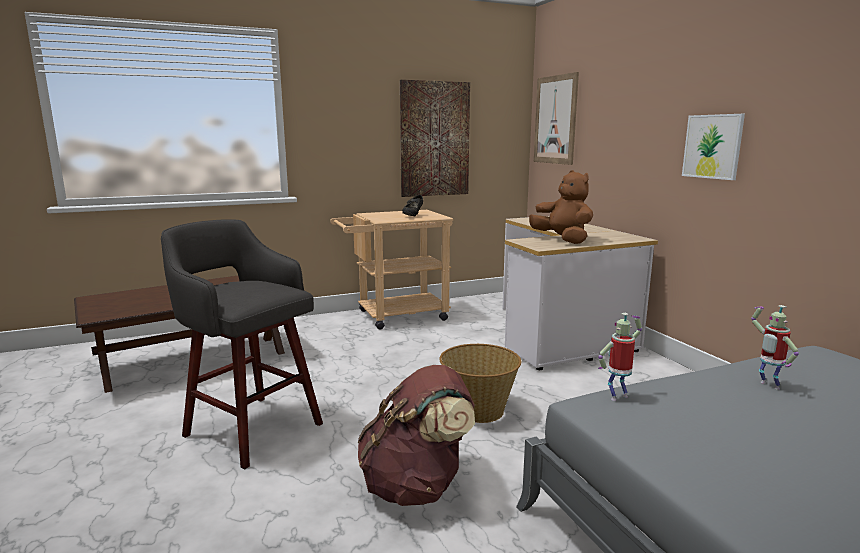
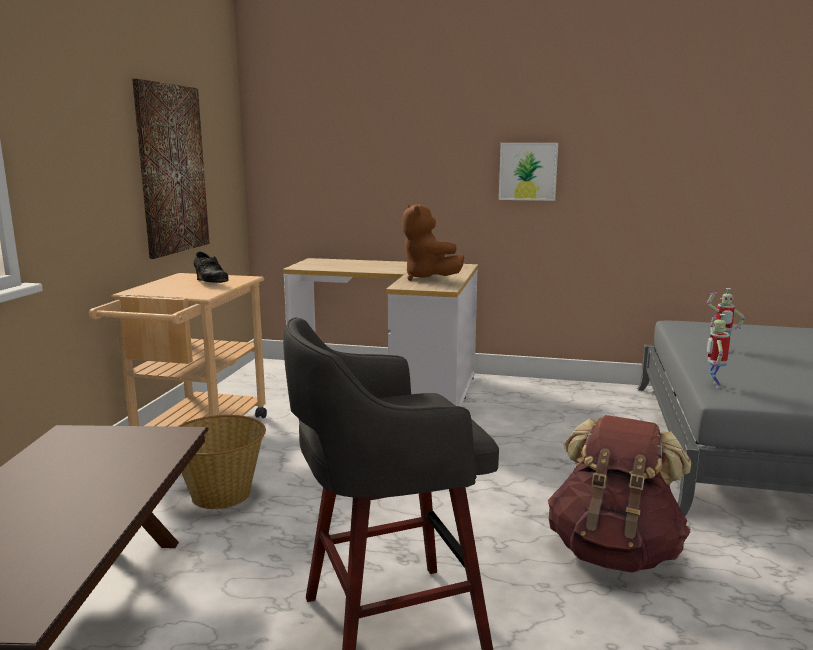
camera: 55 degrees left, 0 degrees up
(478, 411) = (502, 475): basket -> basket (221, 495)
(555, 120) = (294, 142): picture -> none
(562, 240) = (428, 278): brown plush toy -> brown plush toy turned 120 degrees counterclockwise

